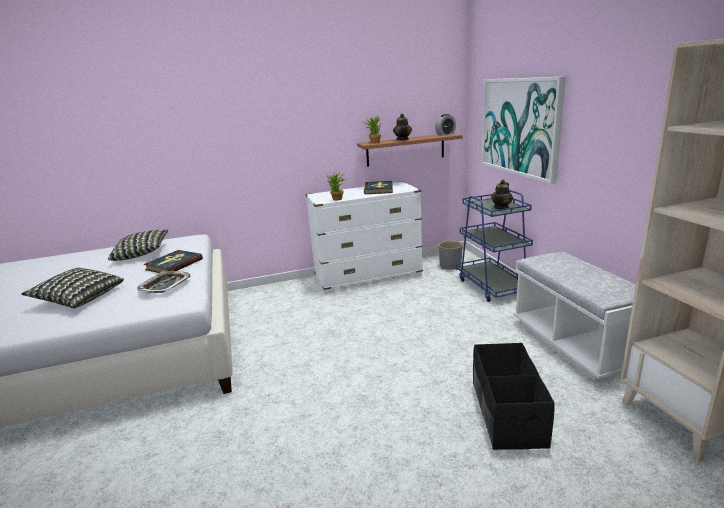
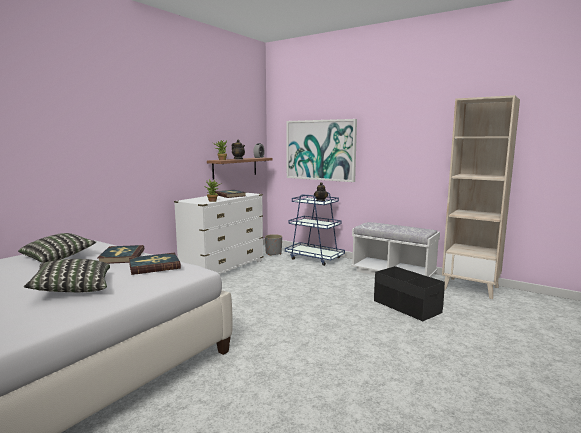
camera: 40 degrees left, 10 degrees down
(165, 285) = (154, 266): tray -> book

